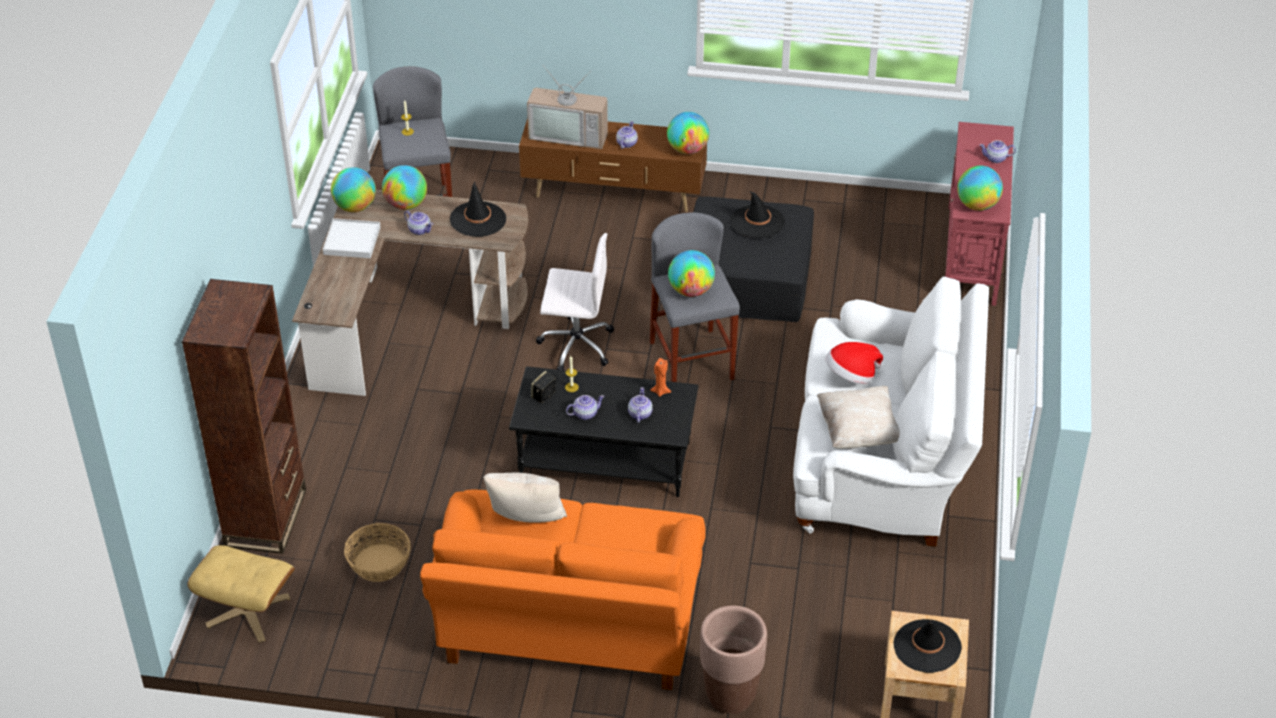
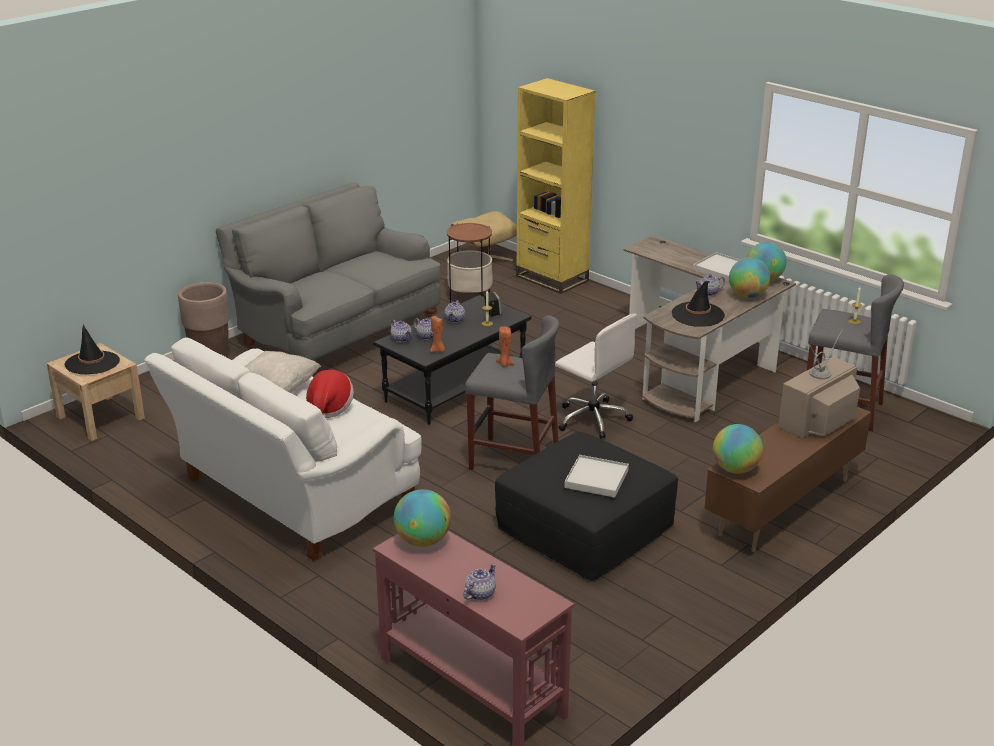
camera: 125 degrees right, 15 degrees down
(266, 518) = (552, 278): brown bookcase -> yellow bookcase
(379, 563) = (469, 297): basket -> side table
(526, 521) = (381, 264): beige pillow -> none
(568, 628) = (337, 332): orange sofa -> grey sofa
(575, 345) = (592, 418): white office chair -> white office chair turned 90 degrees counterclockwise
(626, 143) = (776, 442): teapot -> teapot (401, 339)
(691, 291) = (504, 364): globe -> orange candle
(757, 222) = (596, 479): black hat -> white tray

